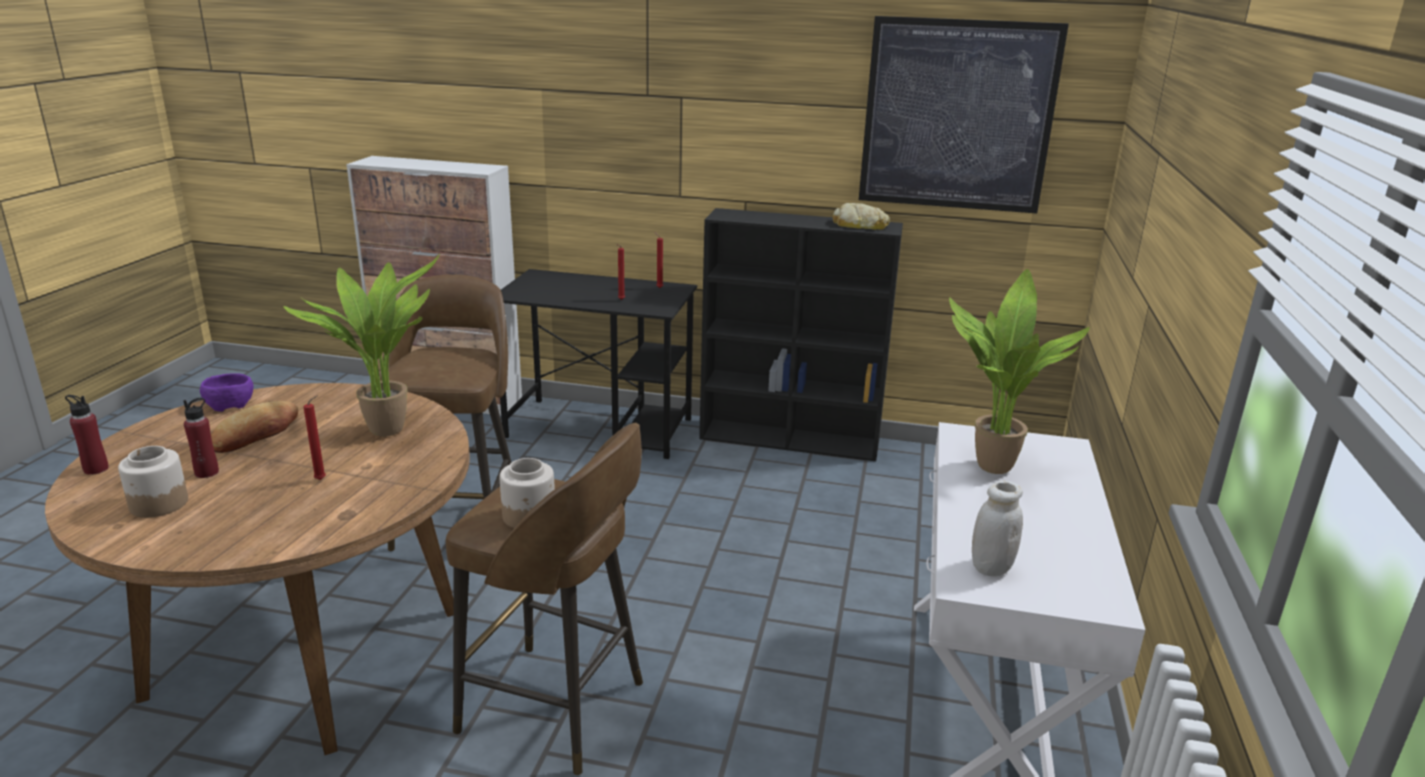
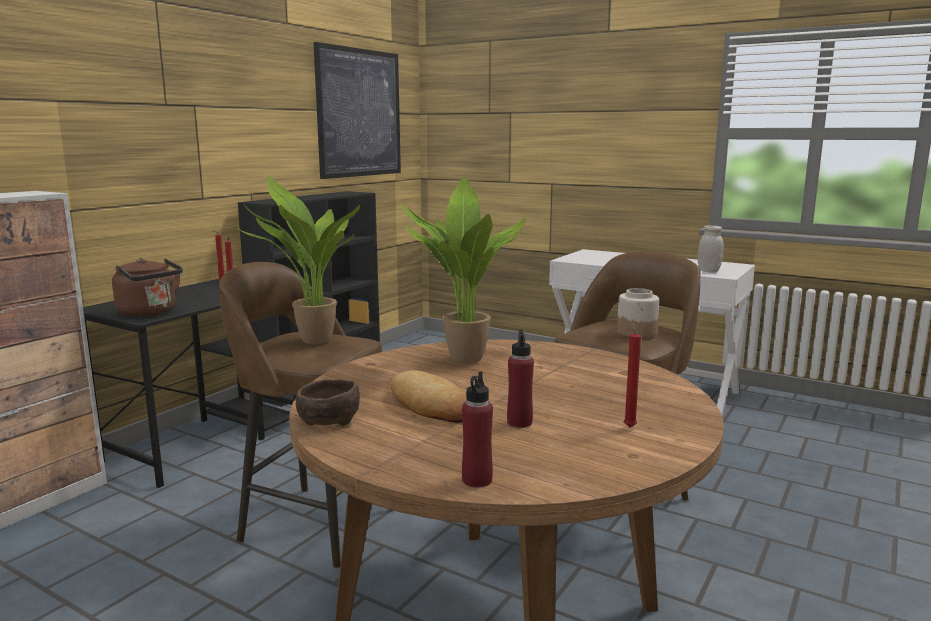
camera: 70 degrees left, 10 degrees down
(158, 504) = (587, 440): jar -> none
(229, 404) = (327, 420): purple bowl -> brown bowl
(322, 479) = (558, 380): red candle -> red candle (629, 426)
(528, 292) = (150, 312): none -> brown kettle
(860, 225) = (341, 193): bread -> none
(988, 465) = (606, 261): potted plant -> potted plant (311, 342)

